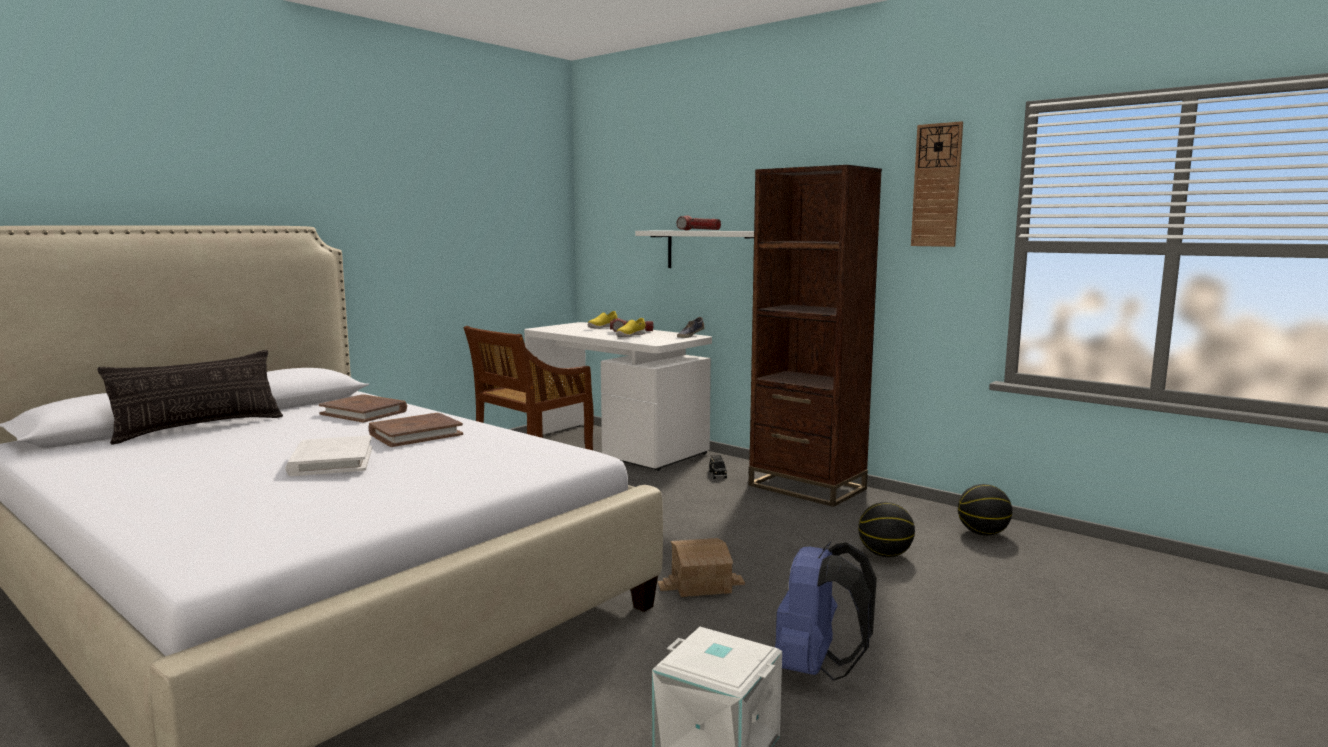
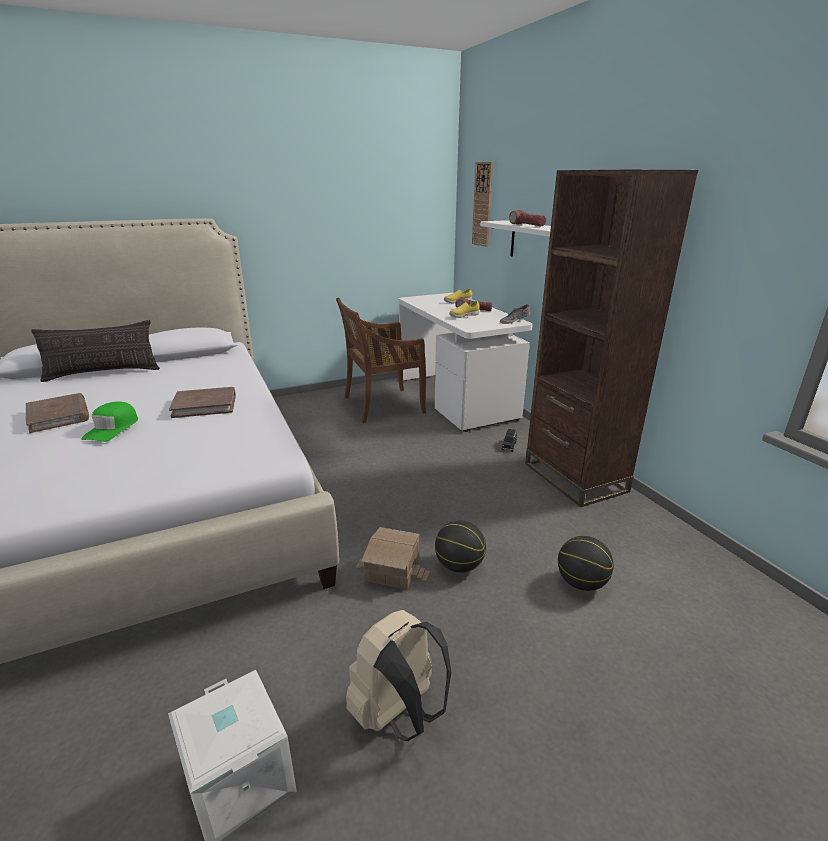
camera: 25 degrees right, 15 degrees up
(331, 461) = (112, 428): white book -> green cap
(364, 412) = (209, 372): brown book -> brown book (59, 415)
(816, 668) = (399, 714): blue backpack -> beige backpack
(936, 185) = (758, 193): wall clock -> wall clock (483, 205)
(982, 533) = (708, 582): basketball -> basketball (459, 565)

